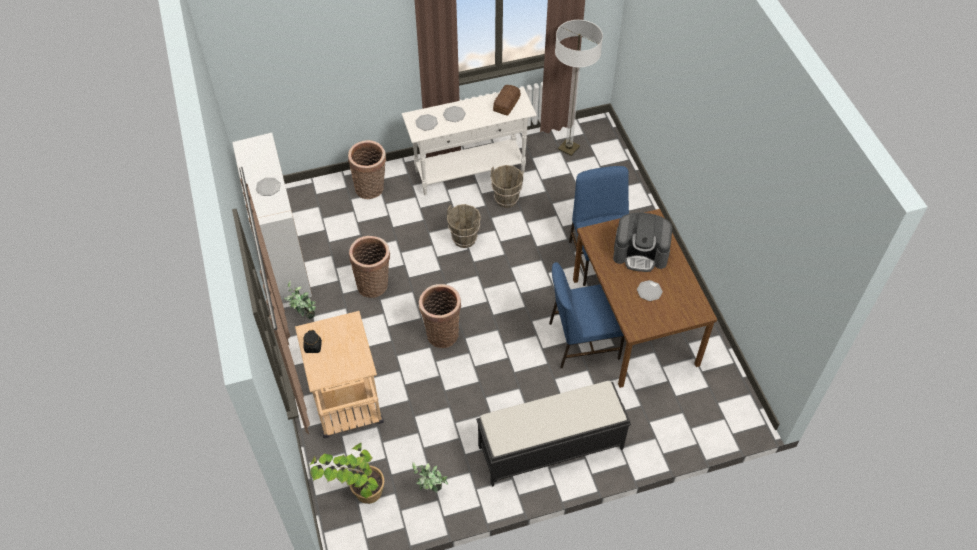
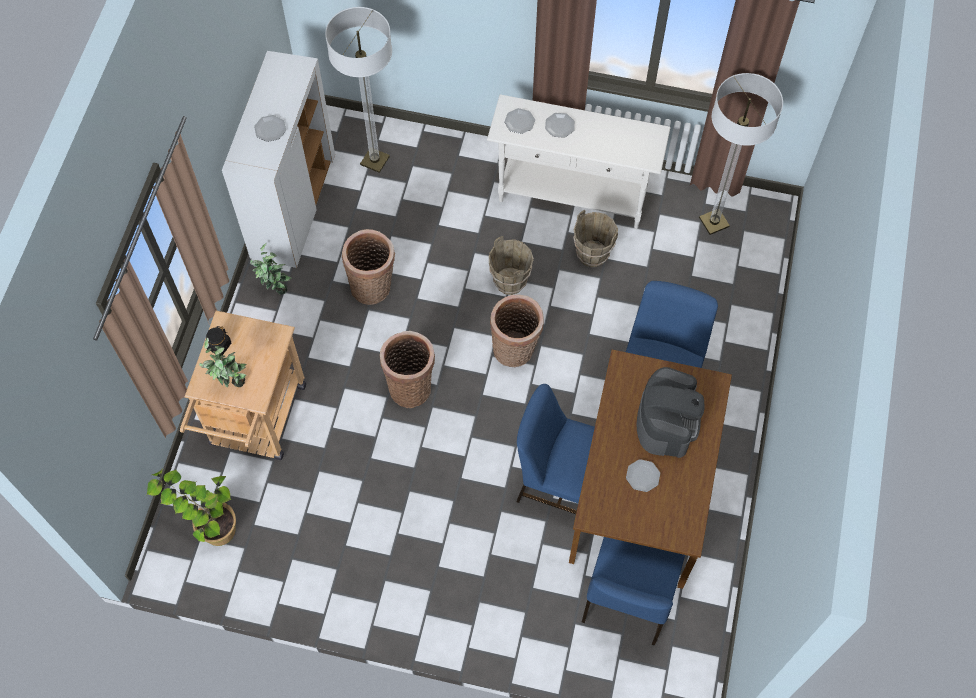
camera: 30 degrees right, 10 degrees up
(322, 207) = (375, 161): none -> floor lamp
(371, 188) = (444, 163): basket -> basket (515, 350)
(431, 491) = (283, 567): potted plant -> potted plant (230, 383)
(506, 104) = (632, 140): bread -> none
(549, 447) = (441, 590): black bench -> none
(640, 253) = (667, 421): coffee machine -> coffee machine turned 120 degrees counterclockwise
(670, 388) = (627, 596): none -> blue chair

